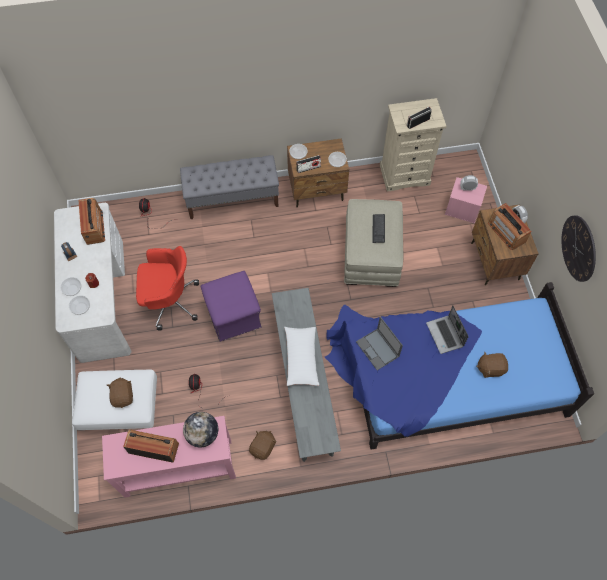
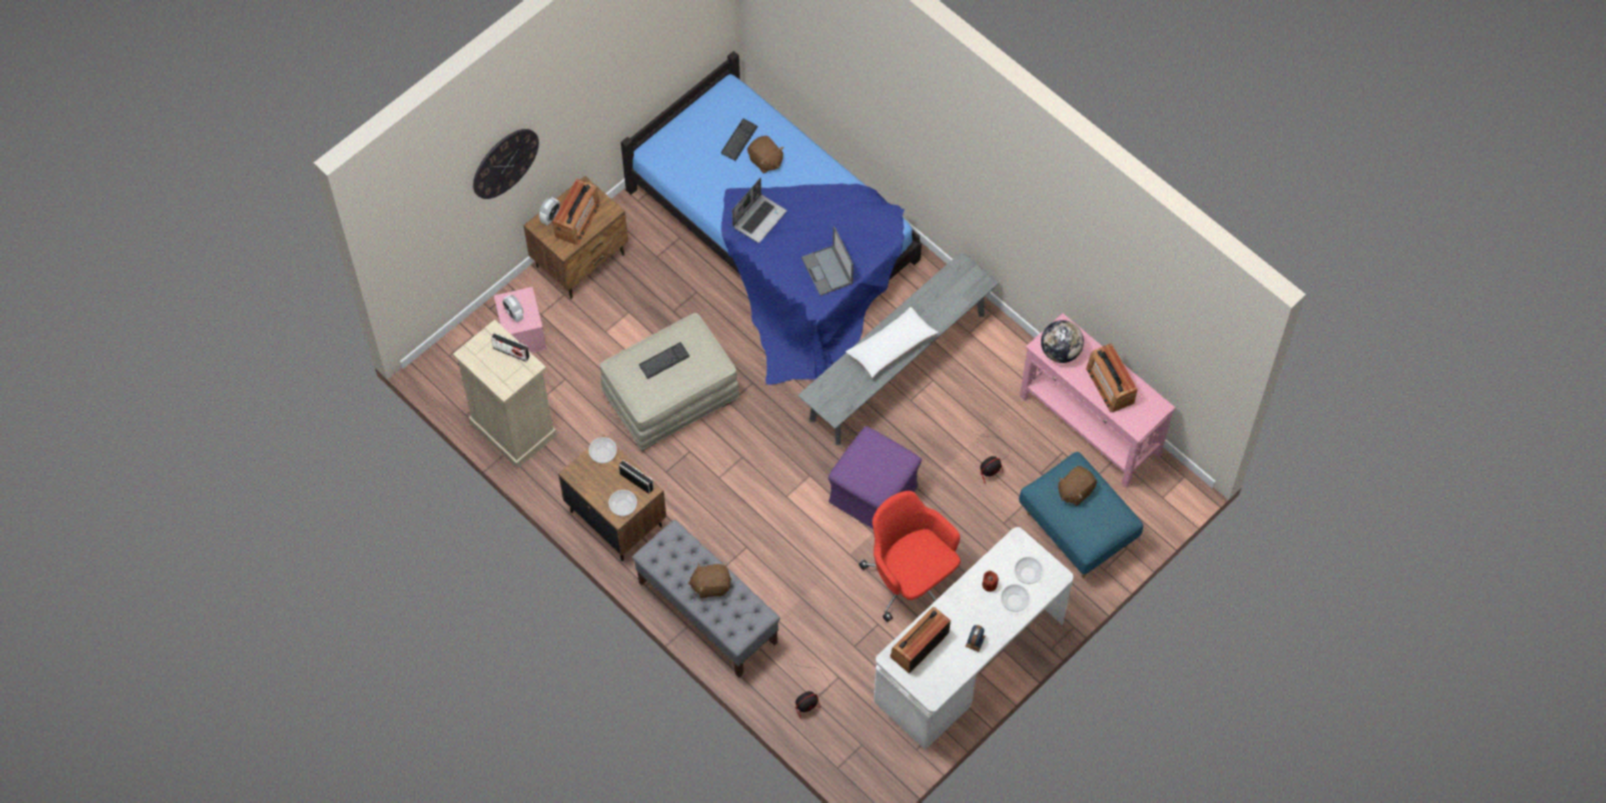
camera: 125 degrees left, 0 degrees up
(121, 409) = (1078, 530): white ottoman -> blue ottoman
(263, 447) = (1001, 360): brown plush toy -> brown plush toy (711, 585)
(378, 349) = (827, 271): laptop -> laptop turned 135 degrees clockwise
(517, 362) = (739, 140): none -> keyboard
(578, 248) = (616, 85): wall clock -> wall clock (505, 163)

